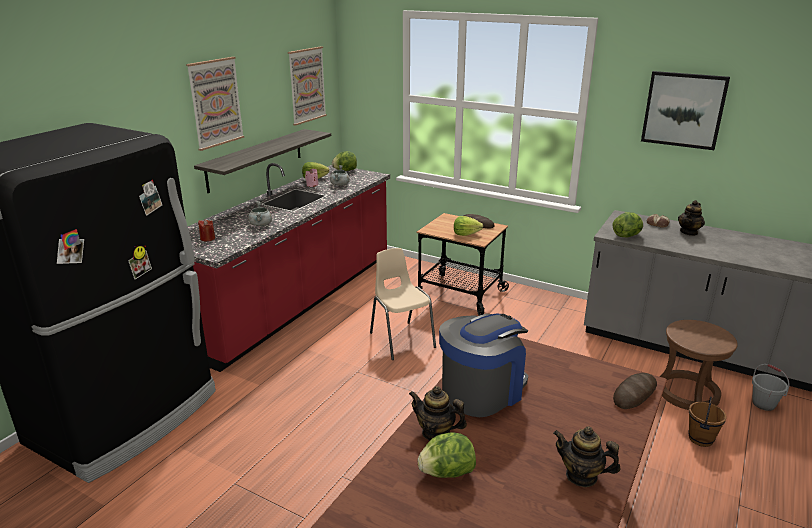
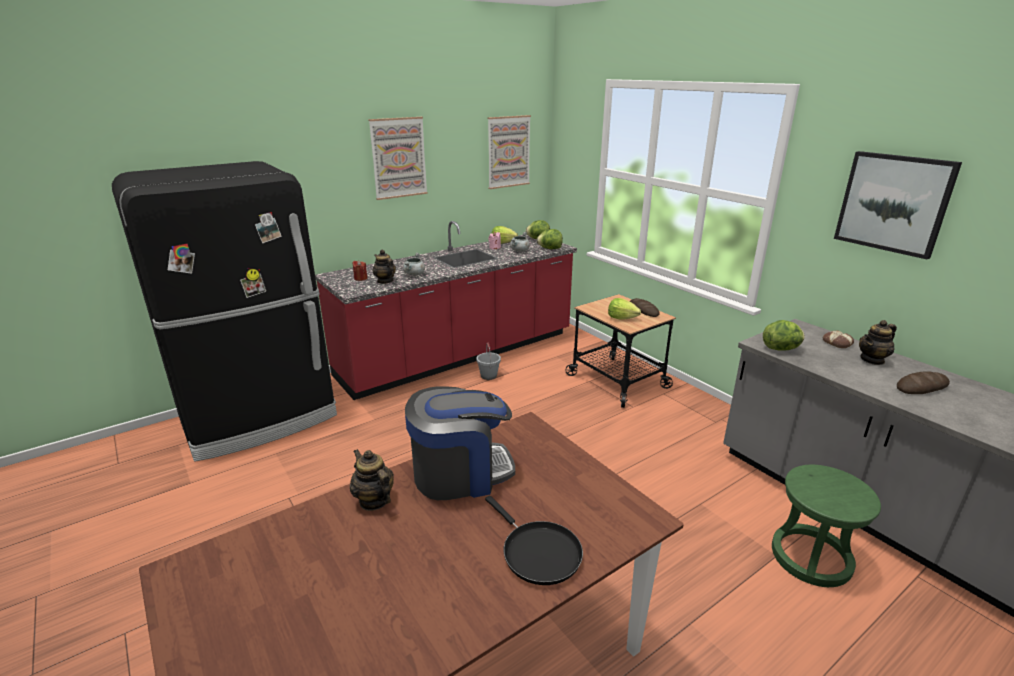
camera: 25 degrees right, 0 degrees up
(255, 159) = (440, 216): shelf -> none
(401, 340) = (525, 411): beige chair -> none
(446, 473) = (341, 543): lettuce -> lettuce (550, 249)
(581, 476) = (468, 599): teapot -> teapot (385, 281)
(596, 428) = (538, 552): none -> black frying pan
(634, 394) = (624, 528): bread -> bread (922, 387)
(688, 393) = (811, 557): brown stool -> green stool
(701, 439) = (788, 619): brown bucket -> none
(764, 404) = (915, 605): grey bucket -> grey bucket (489, 376)

